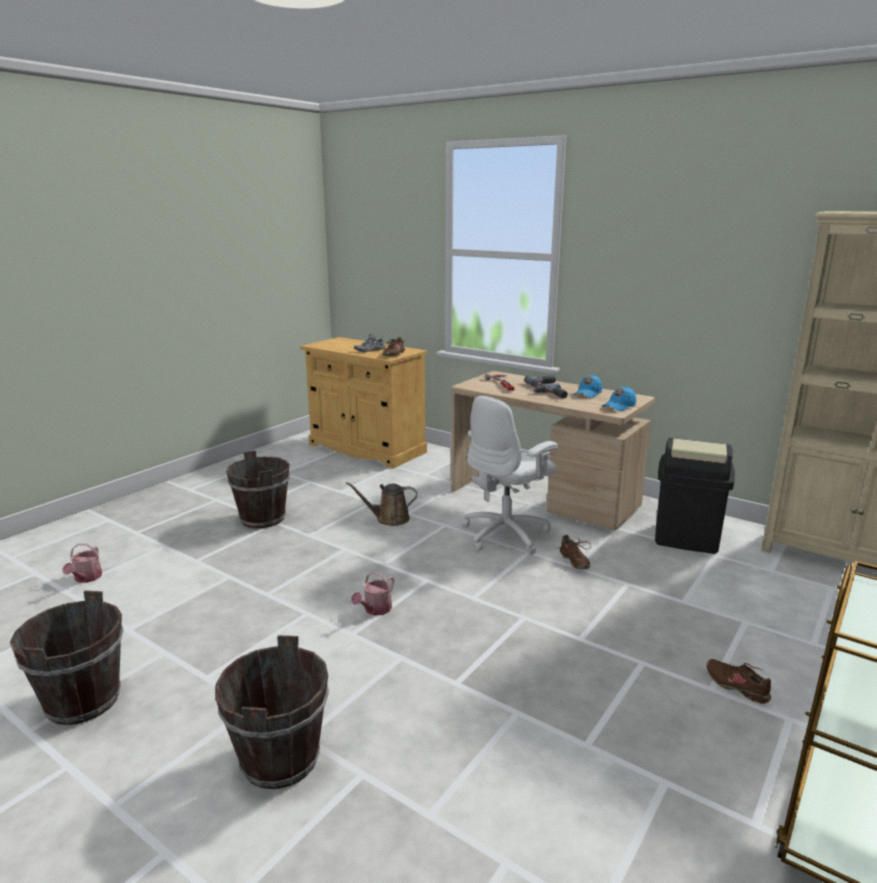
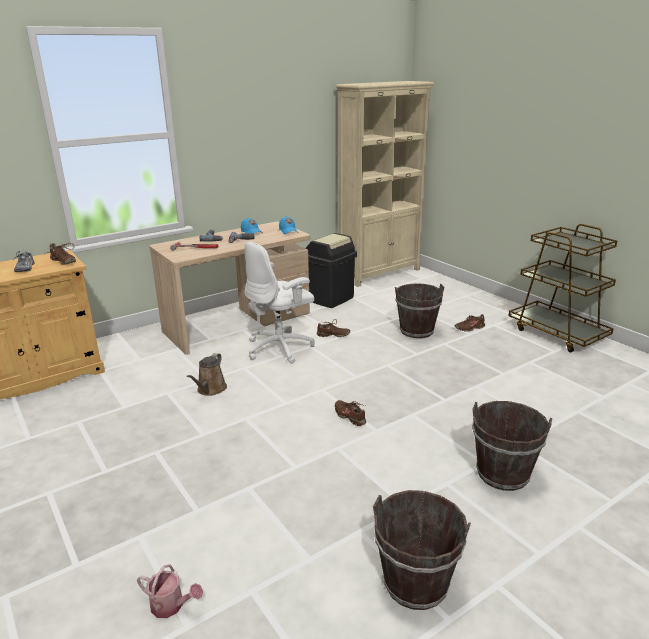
camera: 70 degrees left, 5 degrees up
(263, 518) = (139, 459): brown bucket -> brown bucket (416, 331)
(375, 610) = (350, 416): watering can -> brown shoe
(506, 534) = (280, 348): white office chair -> white office chair turned 75 degrees clockwise

